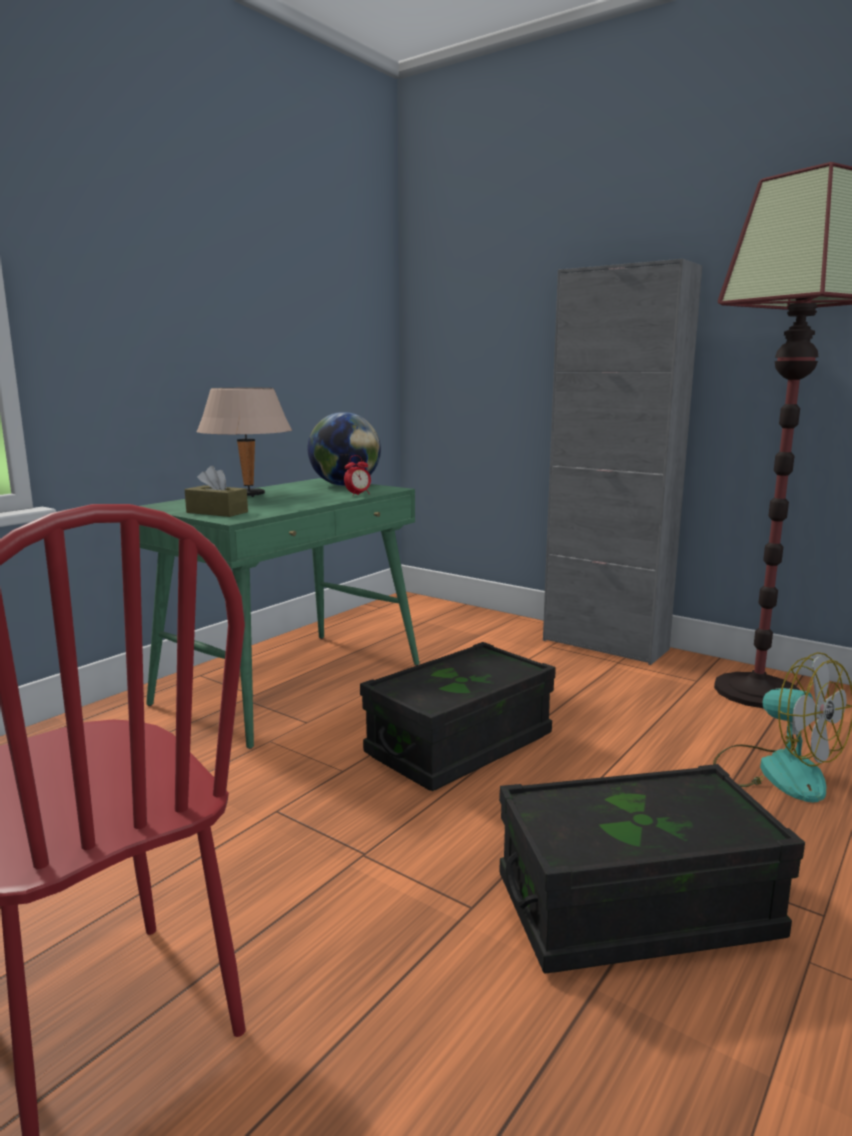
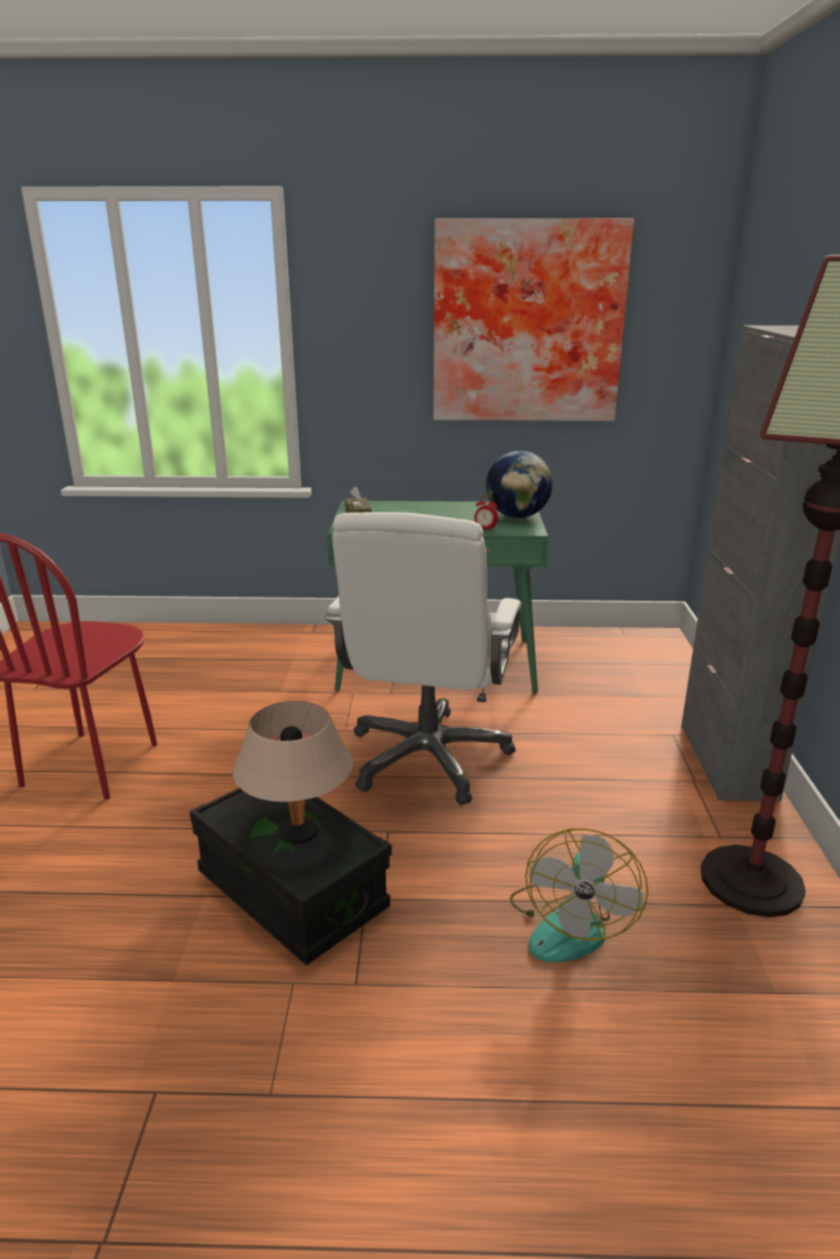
camera: 55 degrees right, 10 degrees up
(249, 495) = (428, 508): beige table lamp -> beige table lamp (298, 833)
(268, 289) = (527, 323): none -> picture
(459, 745) = (428, 758): black storage box -> white office chair

